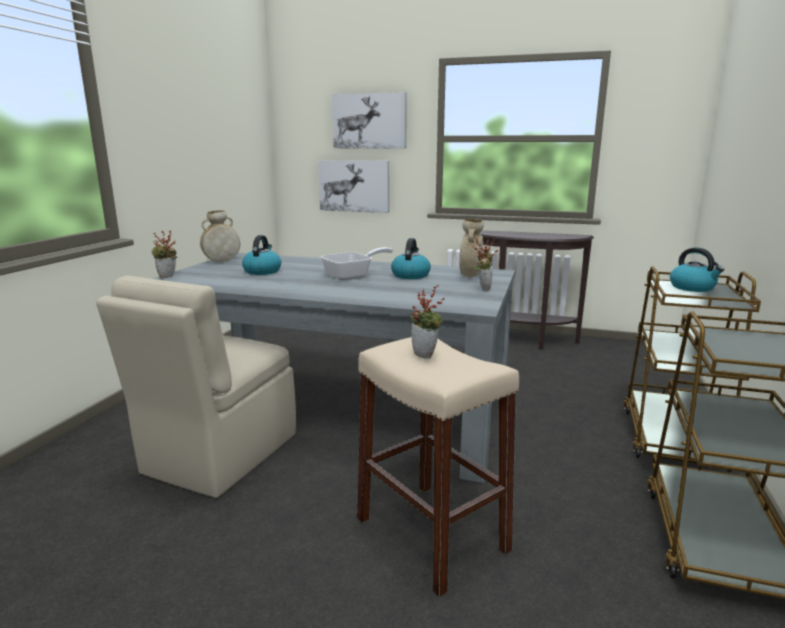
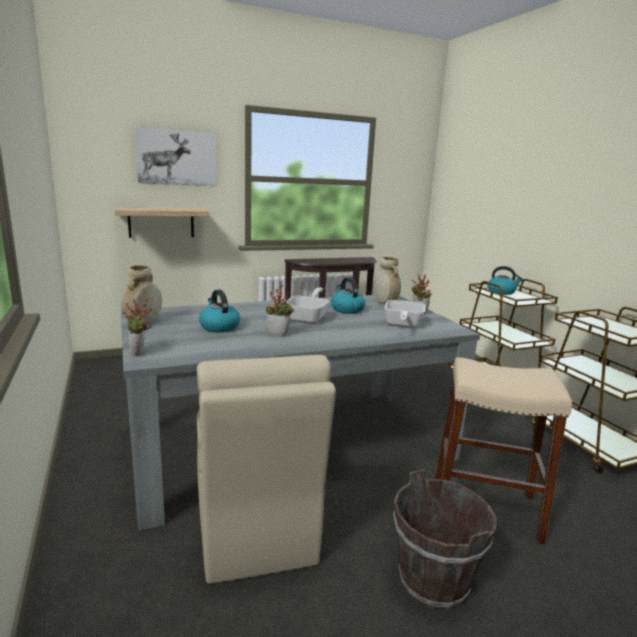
camera: 40 degrees left, 0 degrees up
(277, 557) = (432, 581): none -> brown bucket
(354, 186) = (161, 222): picture -> shelf
(426, 295) = (402, 325): none -> frying pan
(426, 355) = (498, 373): potted plant -> potted plant (279, 334)

